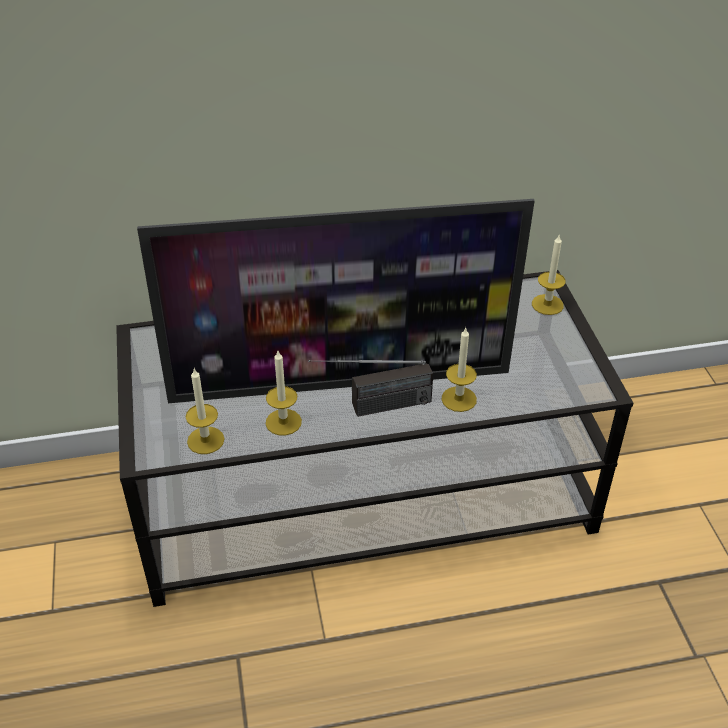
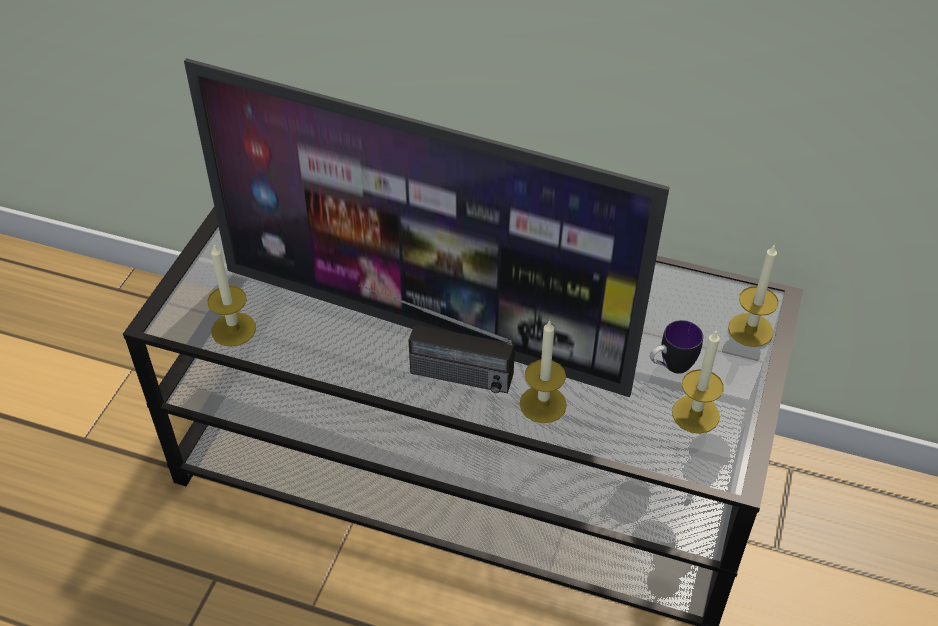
camera: 30 degrees right, 5 degrees up
(283, 422) = (328, 344): candle -> candle (695, 414)
(518, 345) = (670, 367): none -> mug

